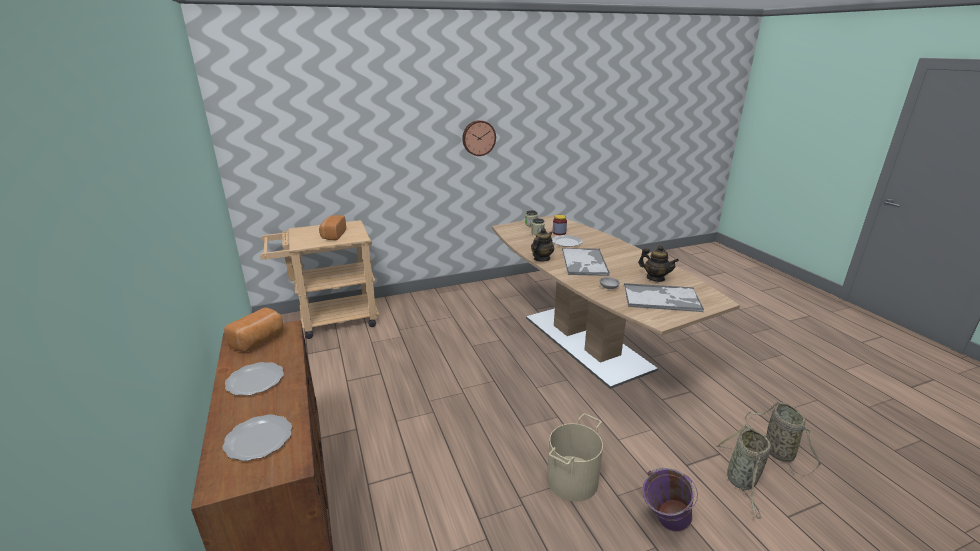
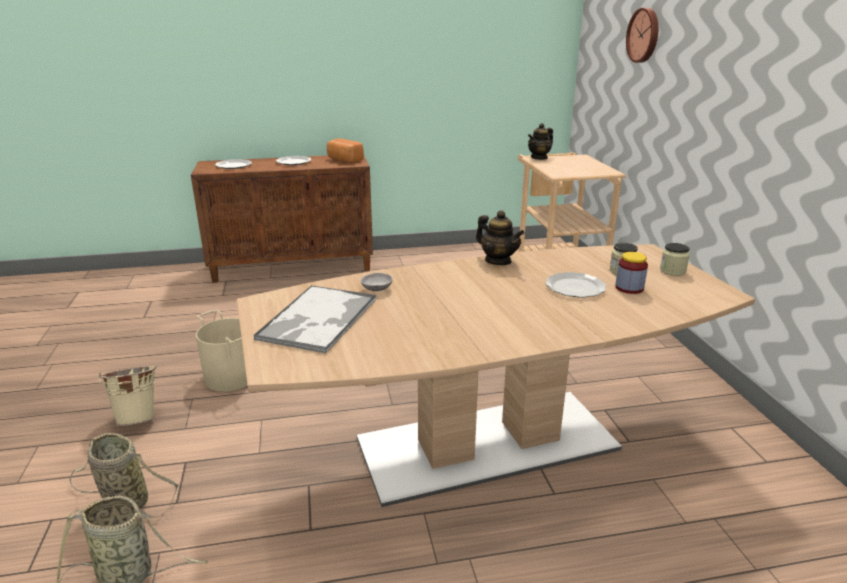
camera: 100 degrees right, 0 degrees up
(333, 235) = (564, 166): bread -> none
(478, 138) = (767, 99): wall clock -> wall clock (644, 35)
(584, 263) = (476, 287): tray -> none
(655, 278) = (391, 332): teapot -> teapot (539, 157)
(663, 524) = (138, 418): purple bucket -> beige bucket

